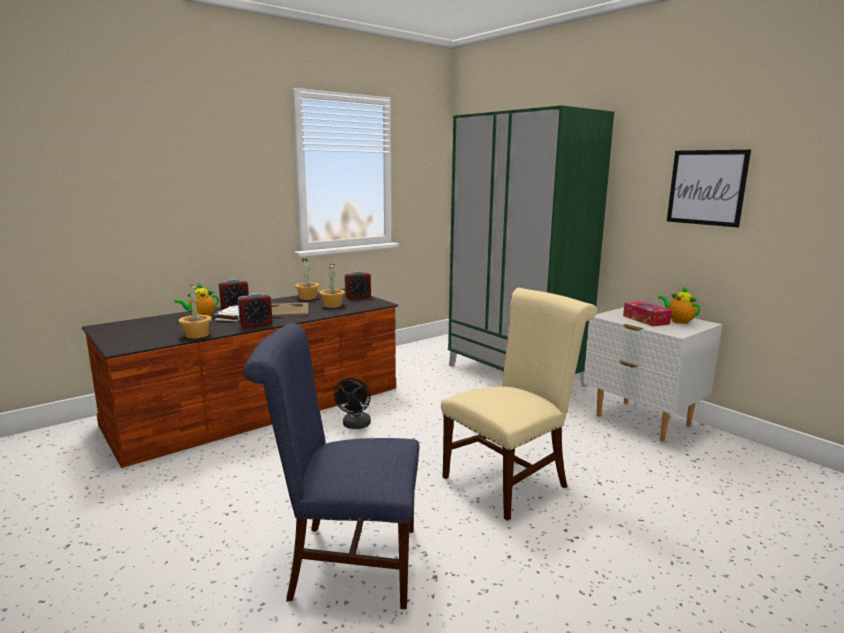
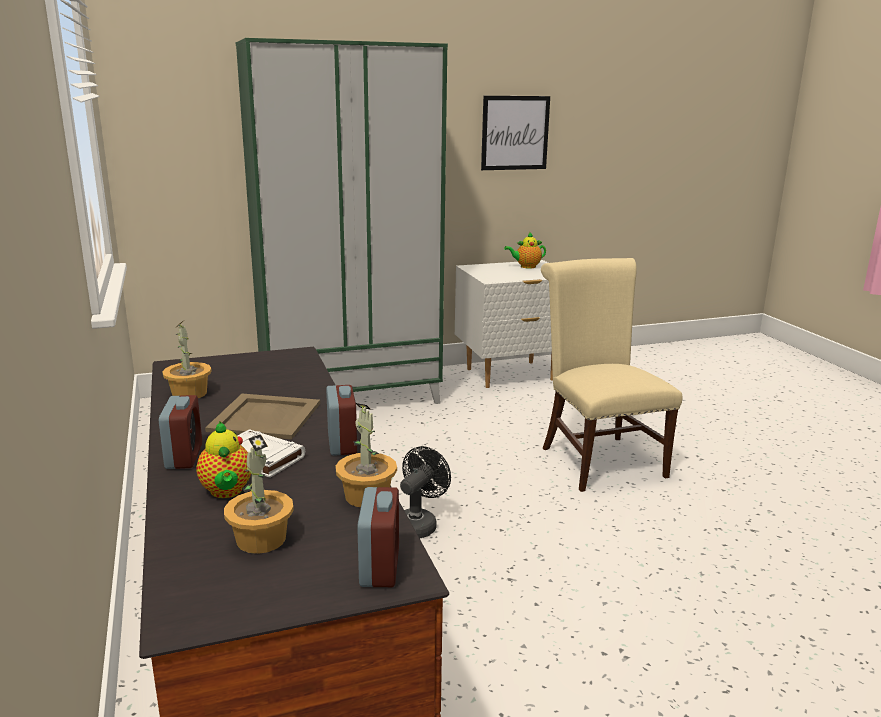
camera: 70 degrees left, 5 degrees up
(332, 305) = (271, 382): potted plant -> potted plant (260, 539)
(345, 563) = (733, 575): blue chair -> none
(355, 426) = (419, 524): black fan -> black fan turned 90 degrees counterclockwise
(358, 297) = (238, 361): alarm clock -> alarm clock (379, 567)
(646, 320) = (514, 273): tissue box -> none

